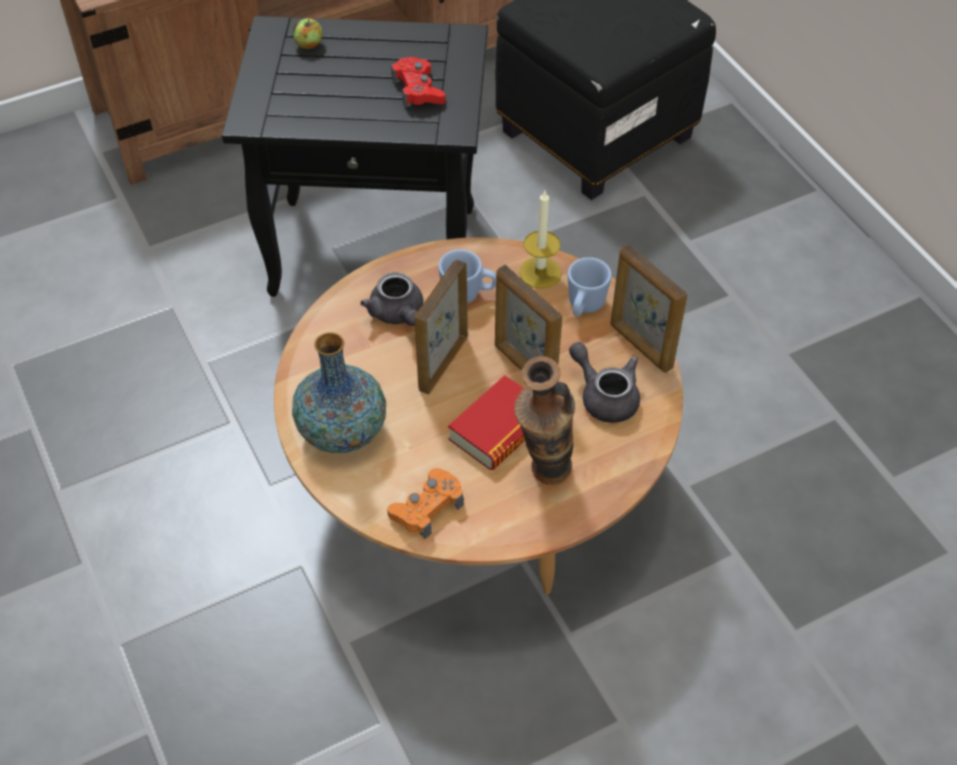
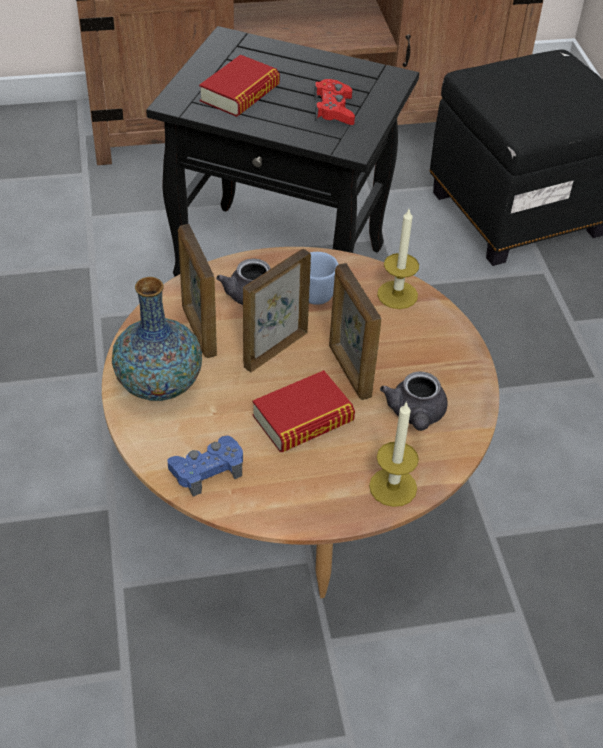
camera: 15 degrees right, 5 degrees down
(309, 45) = (253, 56): apple -> none
(313, 93) = (240, 93): none -> book
(427, 507) = (207, 469): orange game controller -> blue game controller
(543, 478) = (326, 473): vase -> none
(584, 307) = (426, 333): blue mug -> none
(605, 396) = (415, 415): grey teapot -> grey teapot turned 150 degrees counterclockwise
(610, 475) = (393, 487): none -> candle
(640, 346) = (467, 380): picture frame -> picture frame (198, 331)

